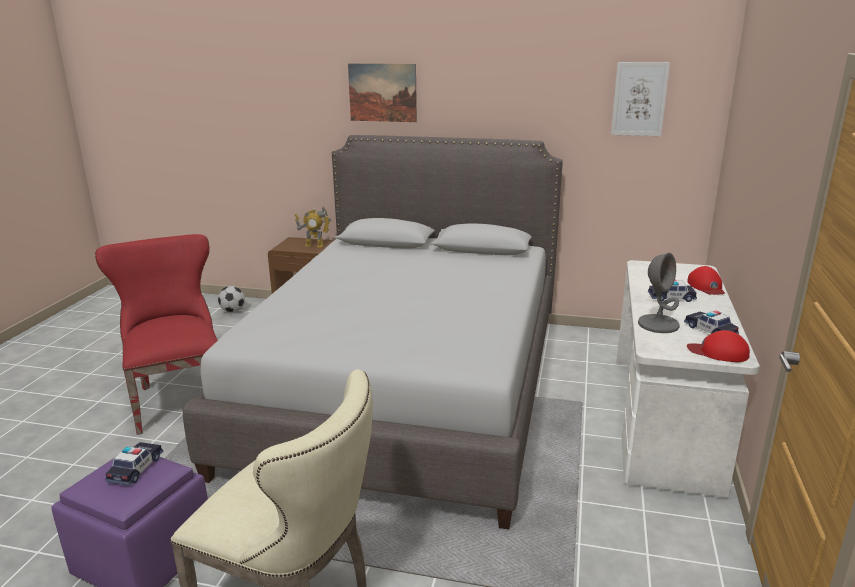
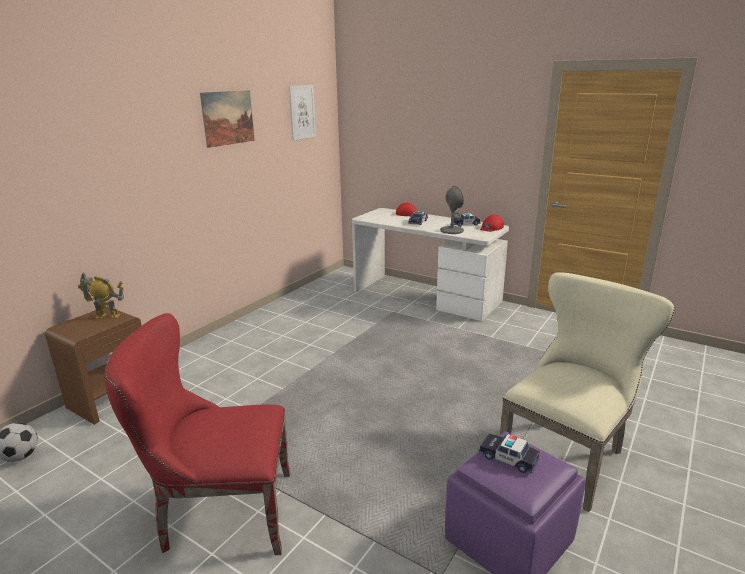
camera: 70 degrees left, 0 degrees up
(314, 245) = (107, 316): toy robot -> toy robot turned 120 degrees counterclockwise
(382, 92) = (128, 128): picture -> picture (228, 118)
(407, 390) = (326, 368): grey bed -> none

